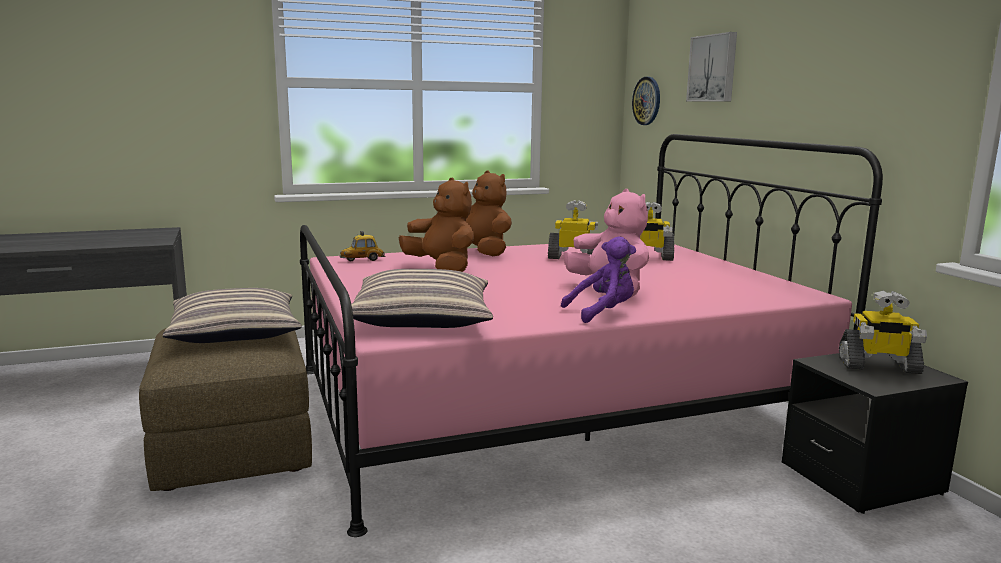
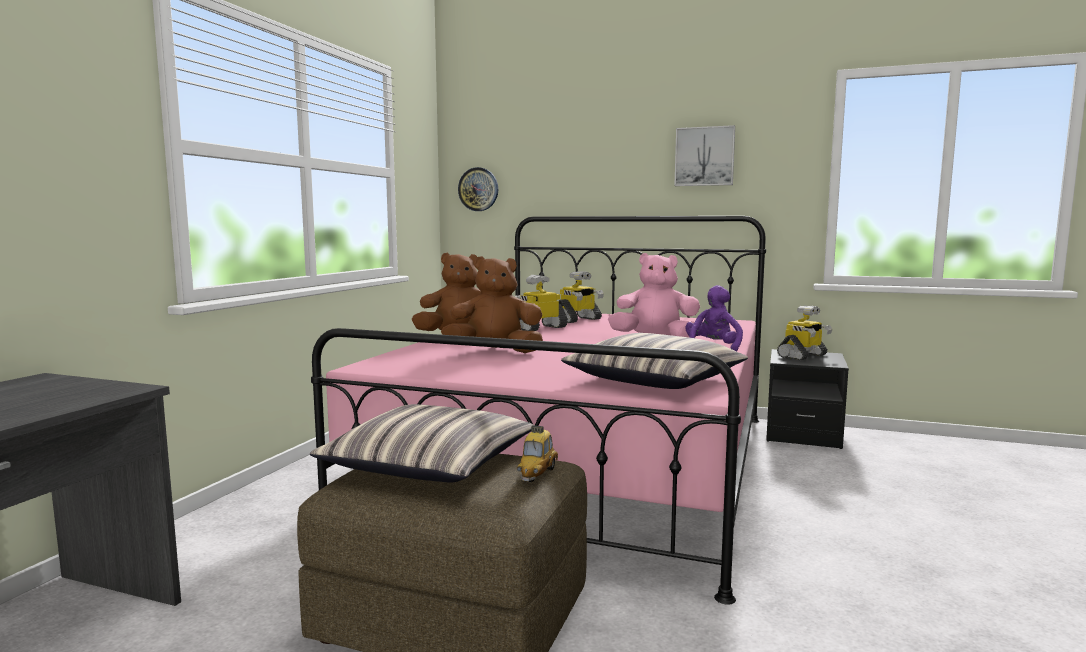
camera: 50 degrees left, 5 degrees down
(362, 260) = (396, 362): toy car -> toy car (537, 474)
(713, 68) = (570, 161): picture -> picture (704, 156)

